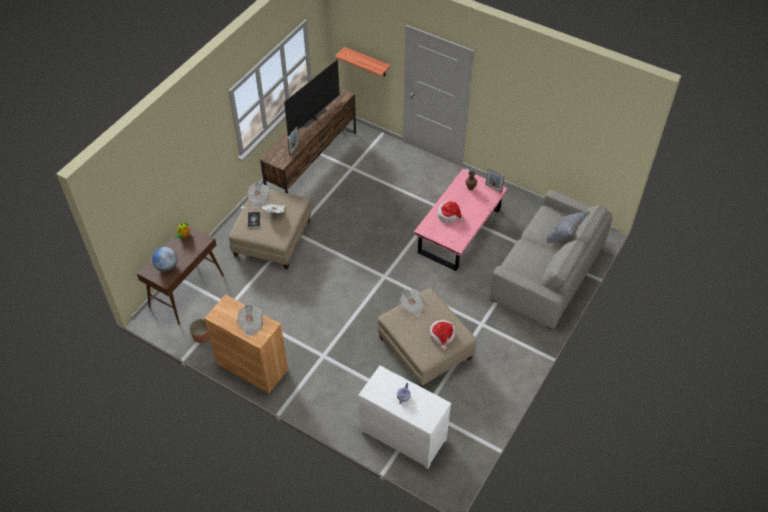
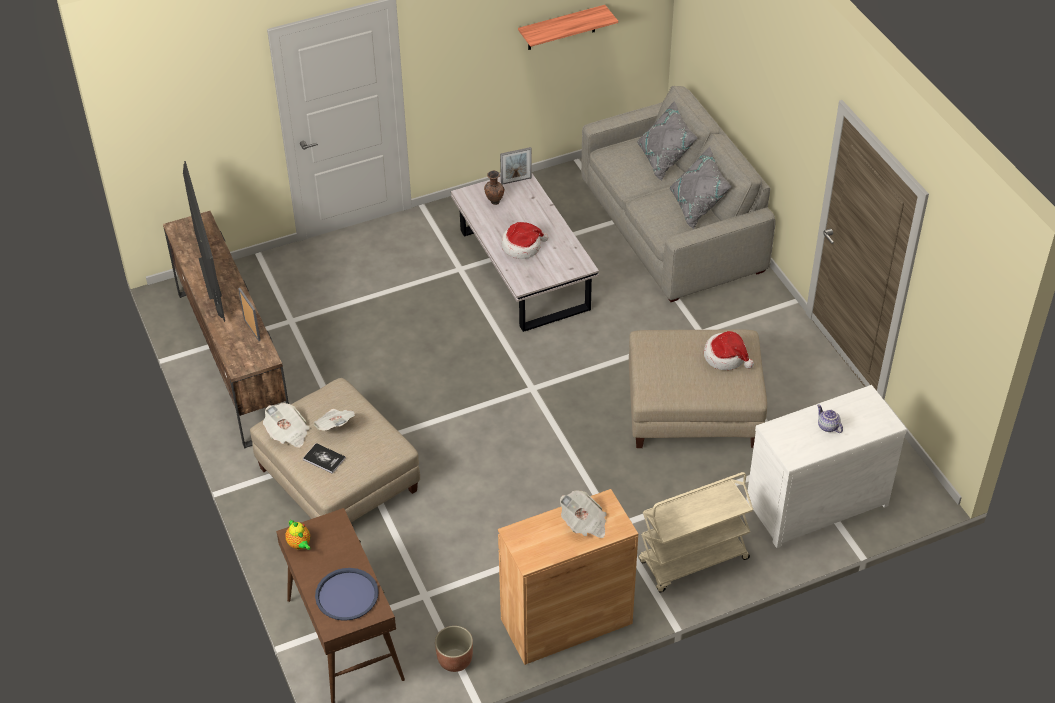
camera: 55 degrees left, 5 degrees down
(167, 266) = (347, 595): globe -> blue tray
(325, 399) = (693, 561): none -> beige cart
(367, 62) = (205, 144): shelf -> shelf (561, 28)
(412, 306) = (652, 362): newspaper -> none
(459, 231) = (523, 271): pink coffee table -> white coffee table
(542, 268) = (697, 207): none -> grey pillow

